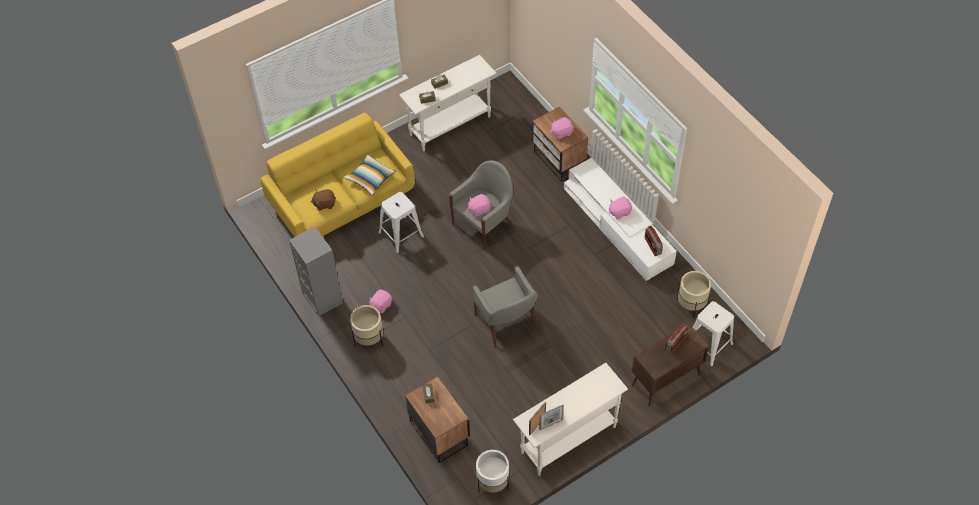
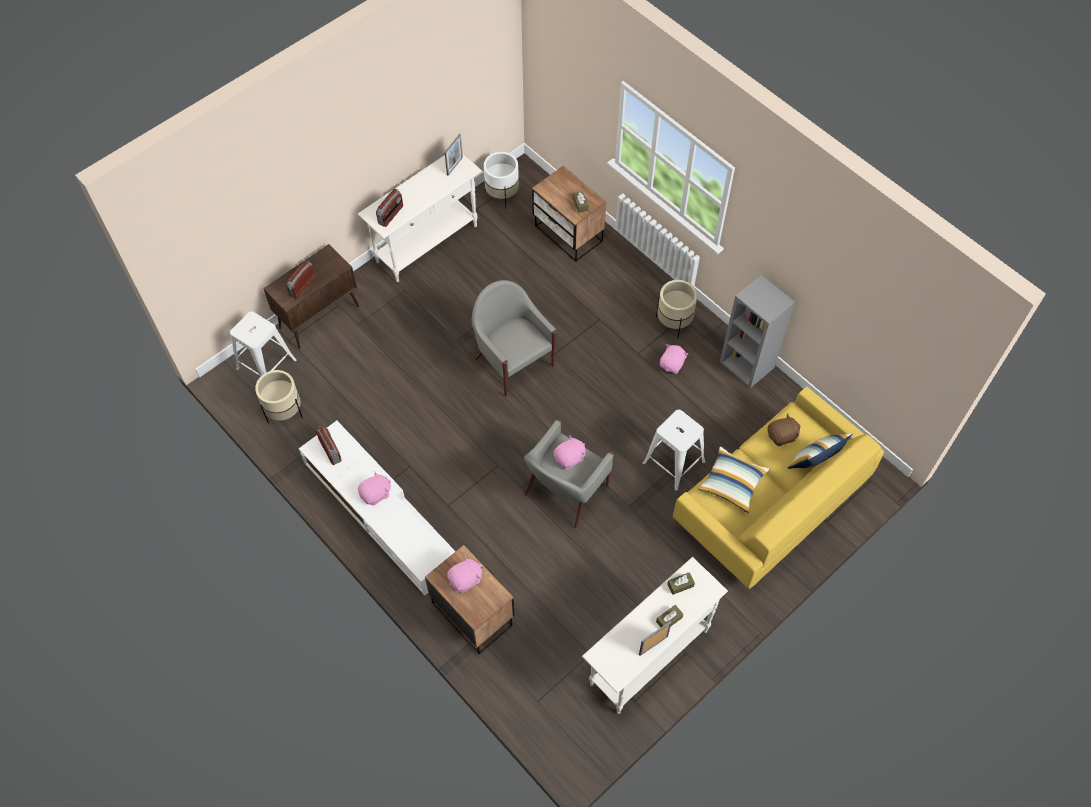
camera: 170 degrees right, 5 degrees up
(309, 185) = (814, 462): none -> pillow
(551, 424) = (440, 169): picture frame -> picture frame (653, 645)
(598, 382) = (391, 215): none -> radio

